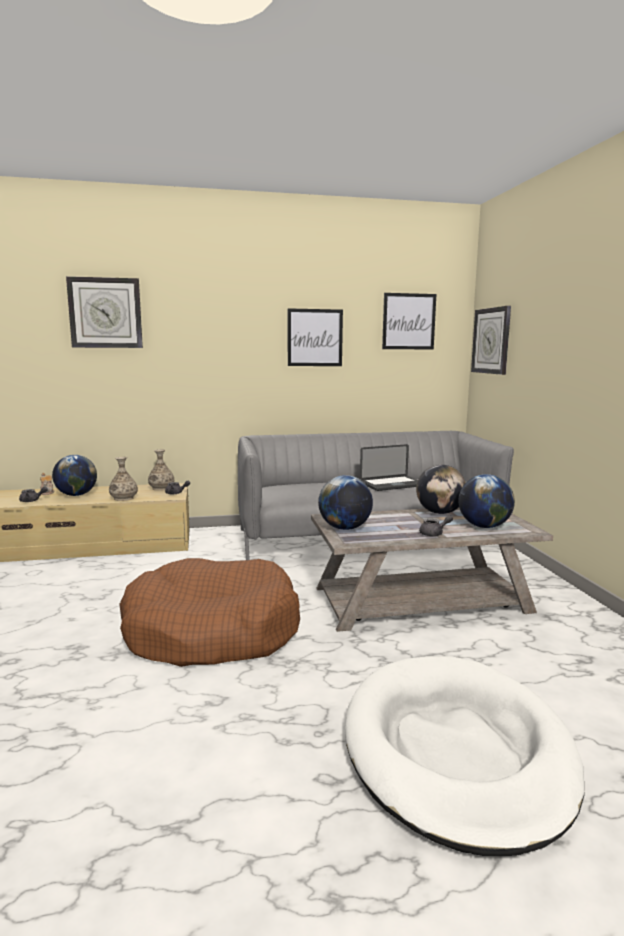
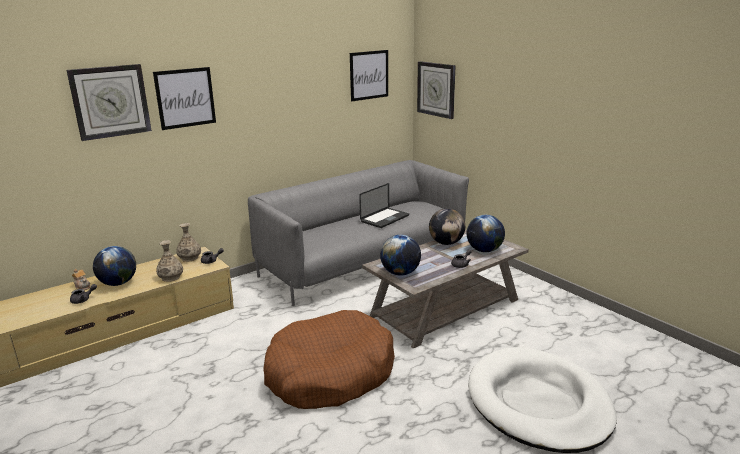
camera: 25 degrees left, 10 degrees up
(315, 337) = (299, 99): picture -> picture (185, 98)

